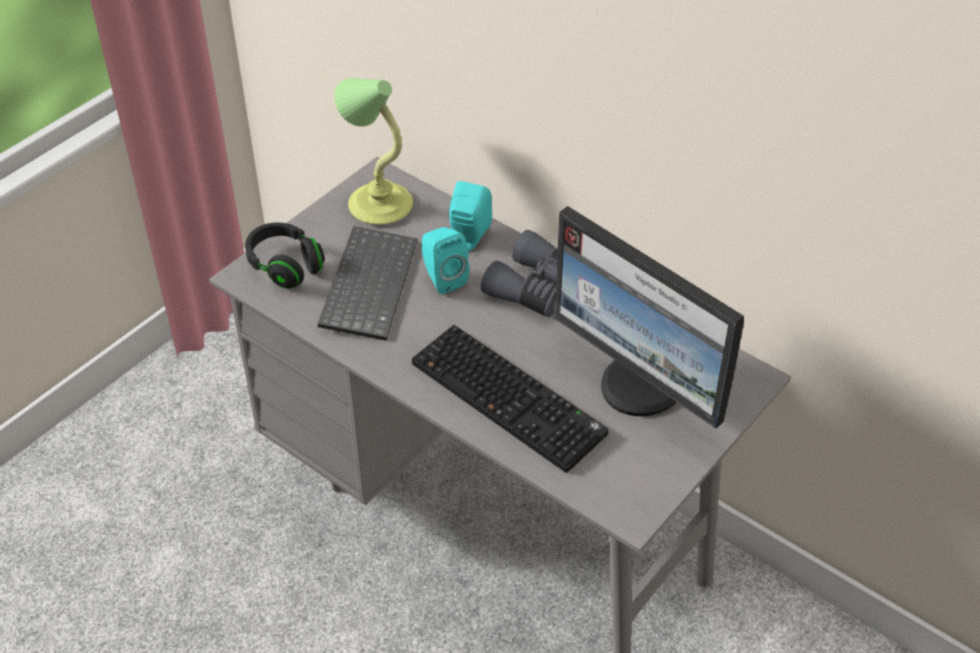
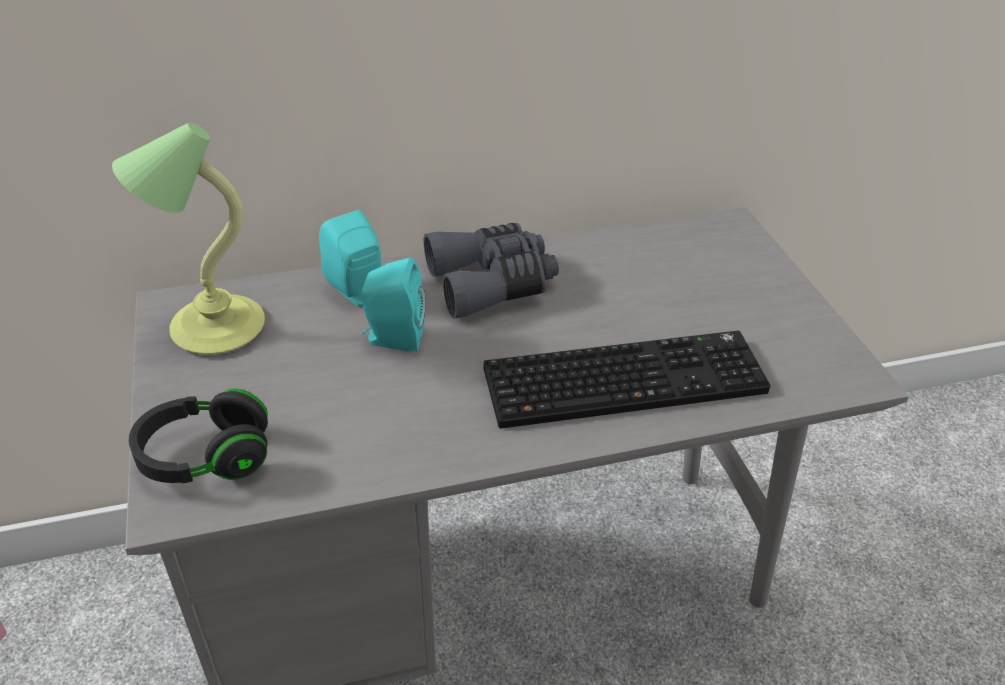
camera: 55 degrees left, 5 degrees down
(367, 283) = (328, 400): keyboard -> none
(642, 386) = (687, 288): monitor -> none

